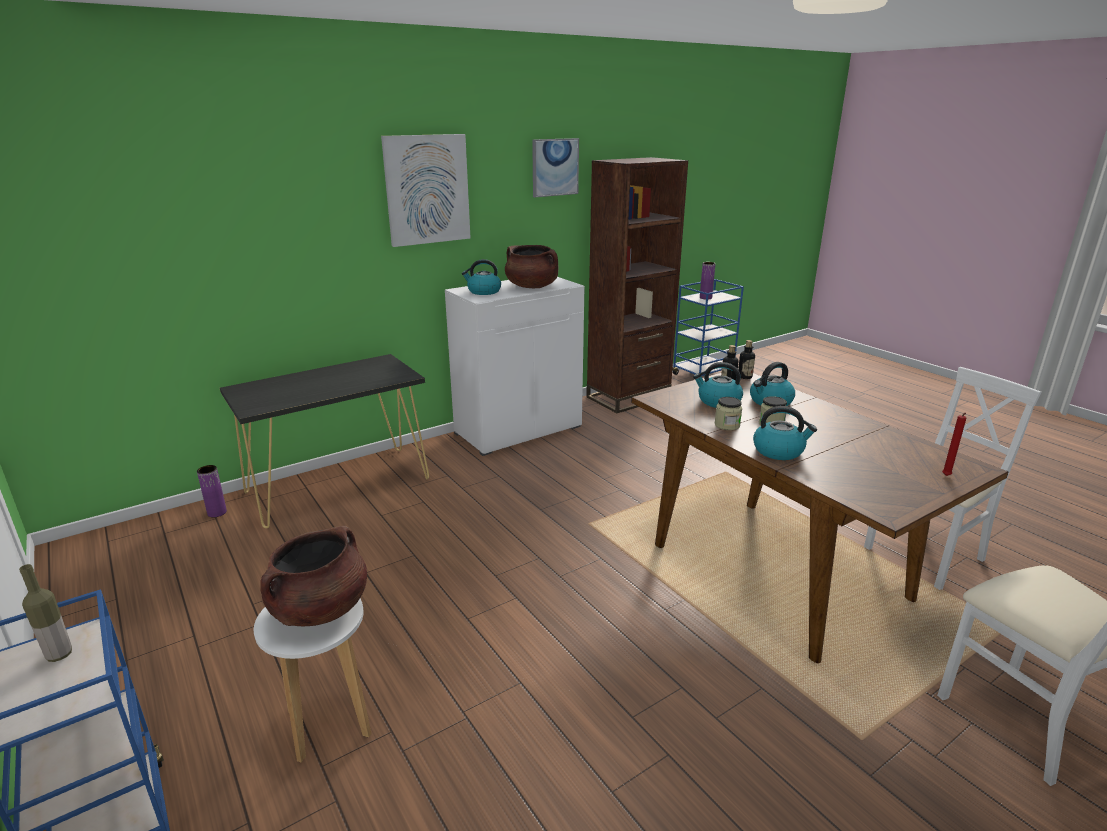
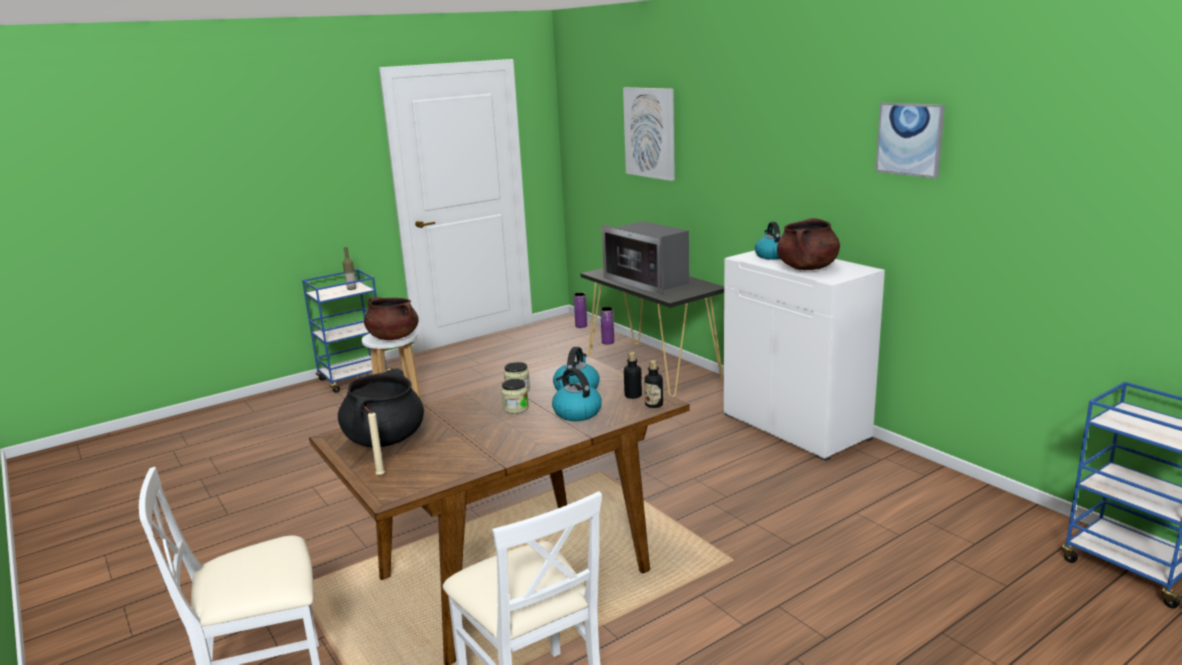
camera: 90 degrees right, 5 degrees down
(330, 383) = (648, 281): none -> microwave
(427, 189) = (773, 143): picture -> picture (650, 132)
(628, 397) = (952, 493): brown bookcase -> none
(705, 298) = (1141, 421): purple vase -> purple vase (581, 326)
(779, 451) = (457, 407): kettle -> none
(873, 482) = (385, 439): none -> black cooking pot
(946, 476) = (379, 475): red candle -> beige candle

